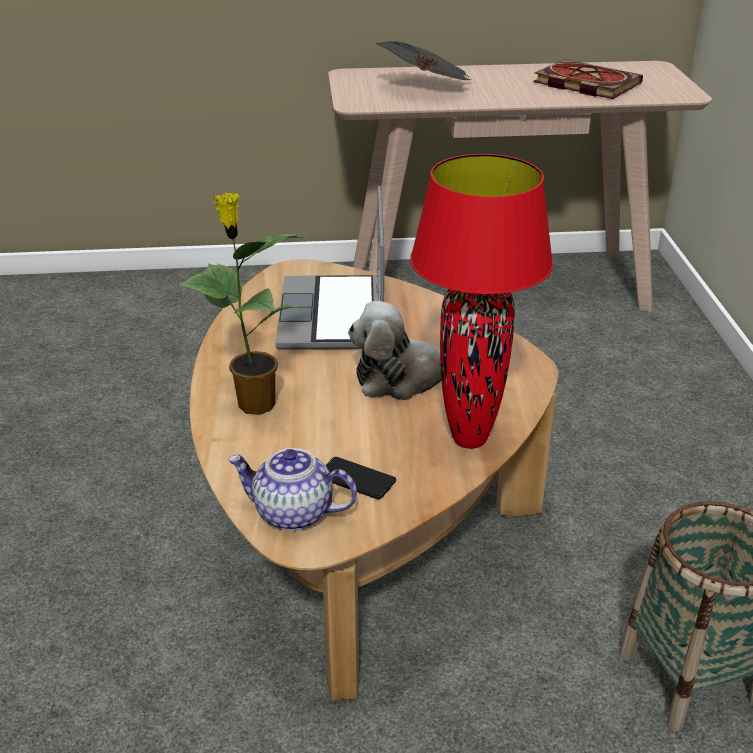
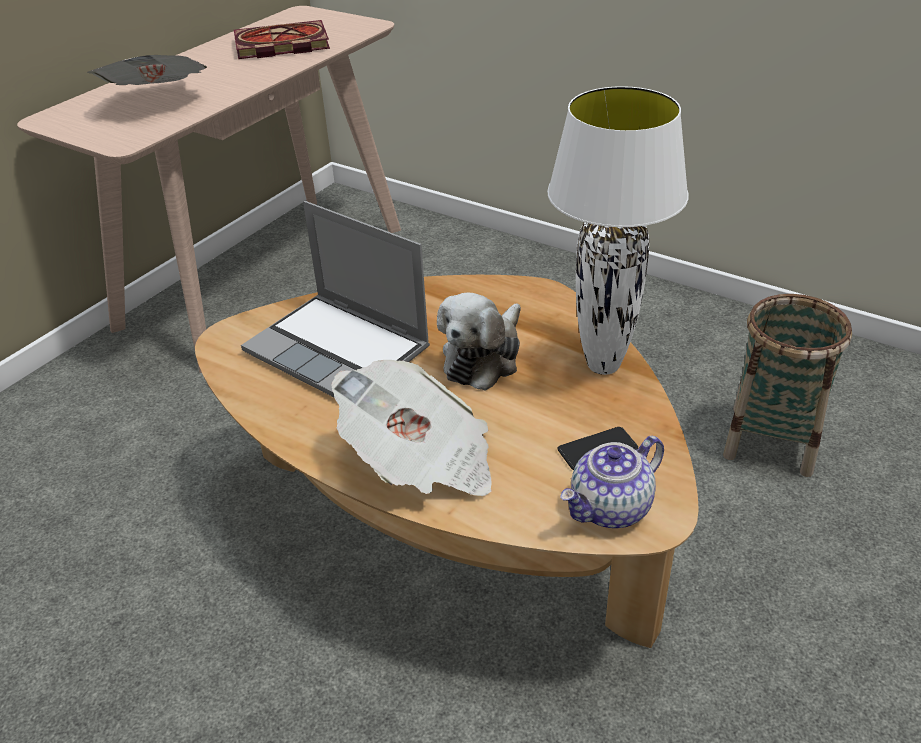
camera: 50 degrees left, 5 degrees up
(254, 404) = (421, 461): potted plant -> newspaper
(470, 440) = (604, 365): red table lamp -> white table lamp

